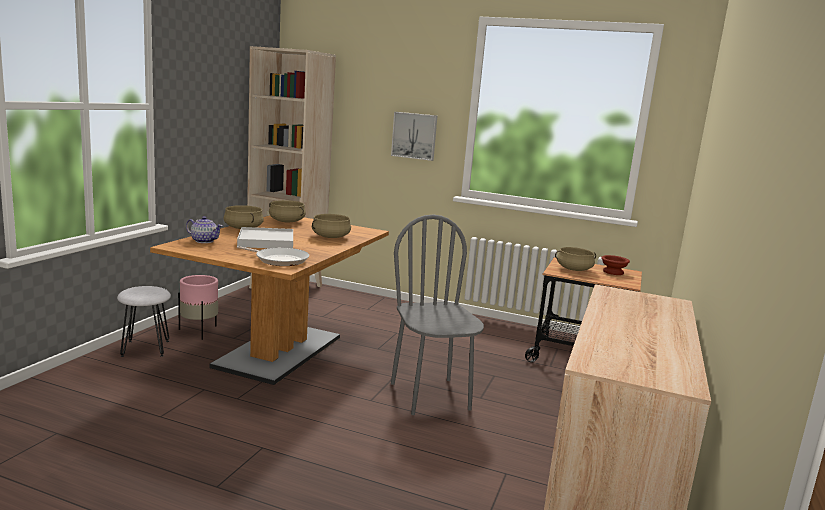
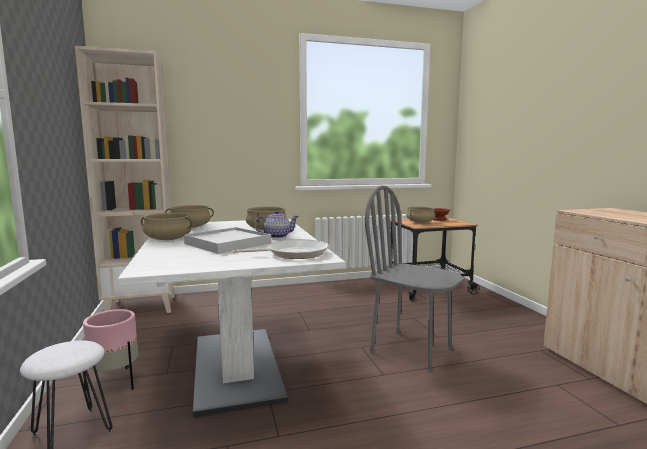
camera: 35 degrees left, 5 degrees down
(204, 241) = (165, 257): teapot -> teapot (276, 236)
(279, 352) = (236, 367): brown dining table -> white dining table
(414, 135) = (253, 138): picture -> none

